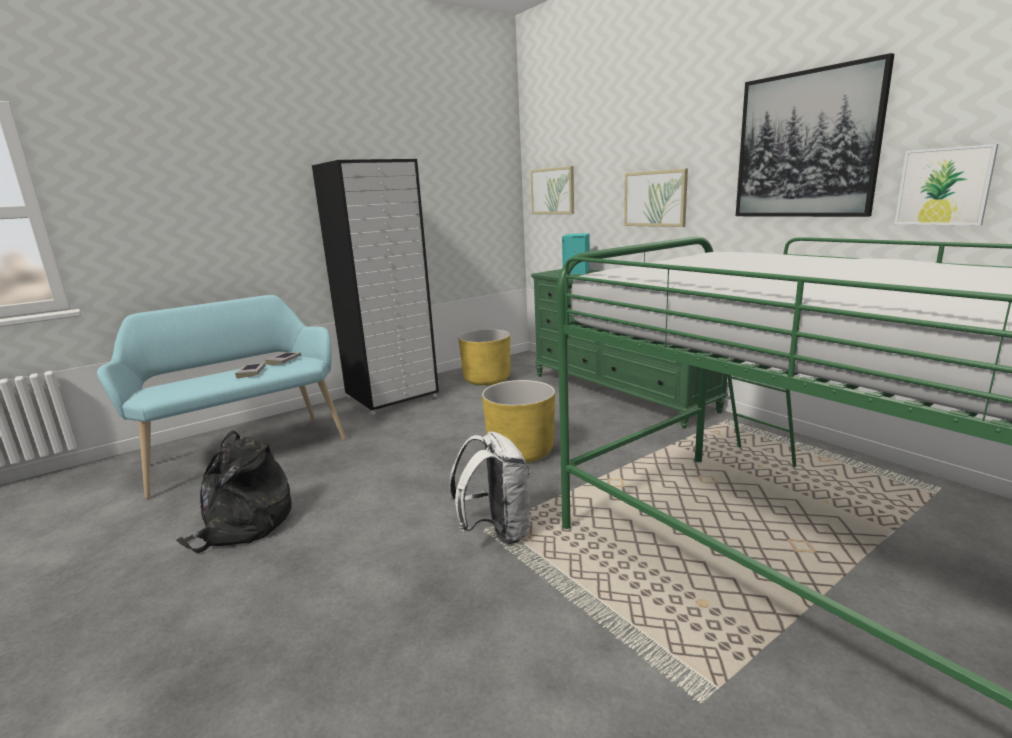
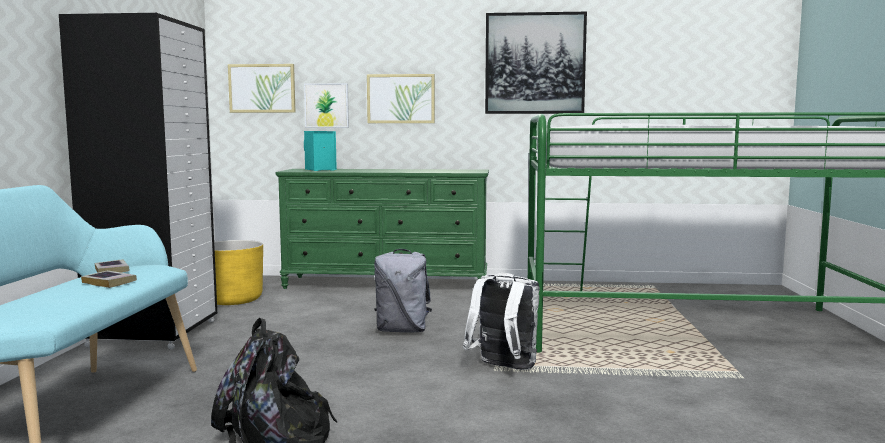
camera: 50 degrees left, 10 degrees down
(521, 451) = (403, 330): yellow planter -> grey backpack
(943, 186) = (623, 95): picture -> picture (326, 105)

